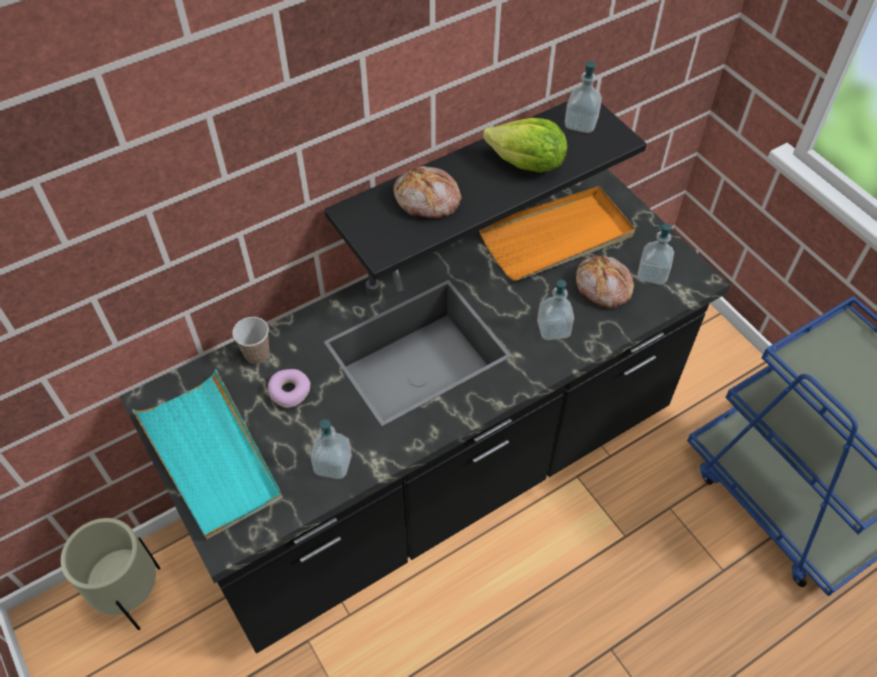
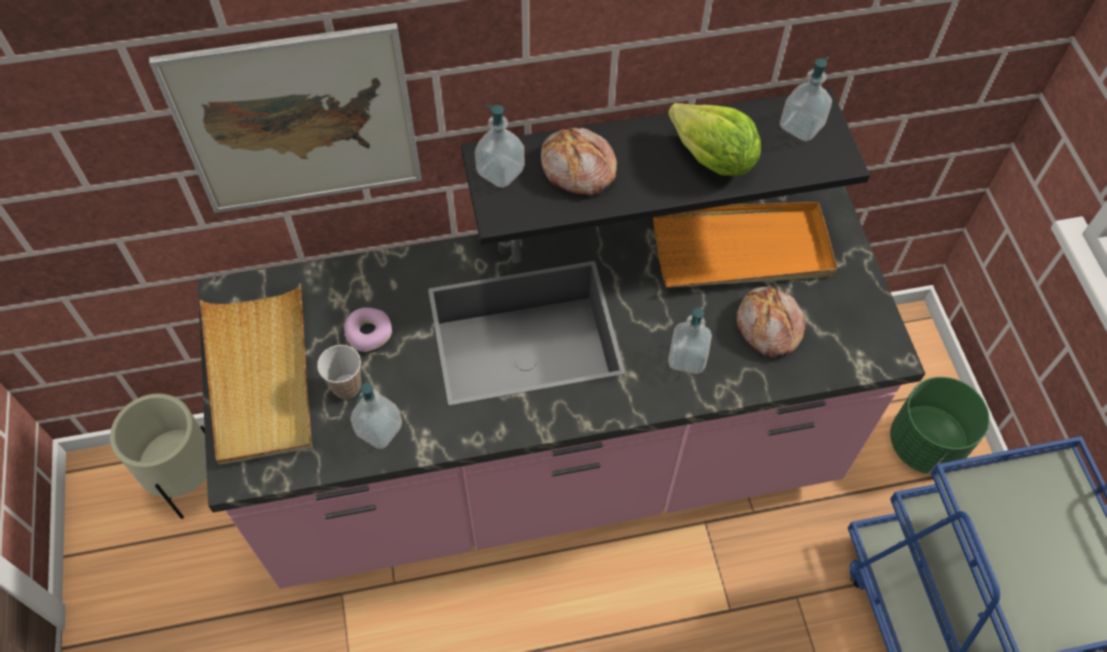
camera: 20 degrees right, 5 degrees up
(193, 220) = (298, 122): none -> picture
(211, 456) = (260, 377): turquoise tray -> beige tray
(257, 354) = (353, 280): cup -> cup (346, 386)
(438, 473) = (551, 463): black counter -> pink counter
(652, 274) = (835, 329): soap dispenser -> soap dispenser (500, 172)
(712, 362) = (925, 444): none -> green planter

